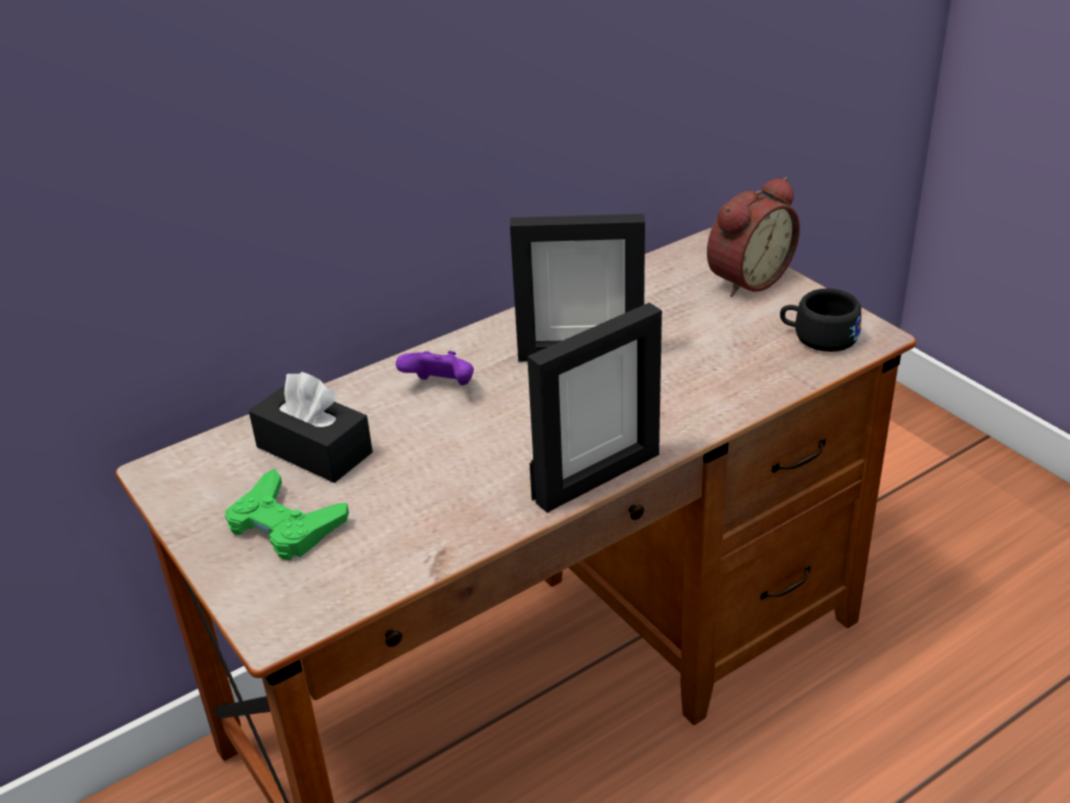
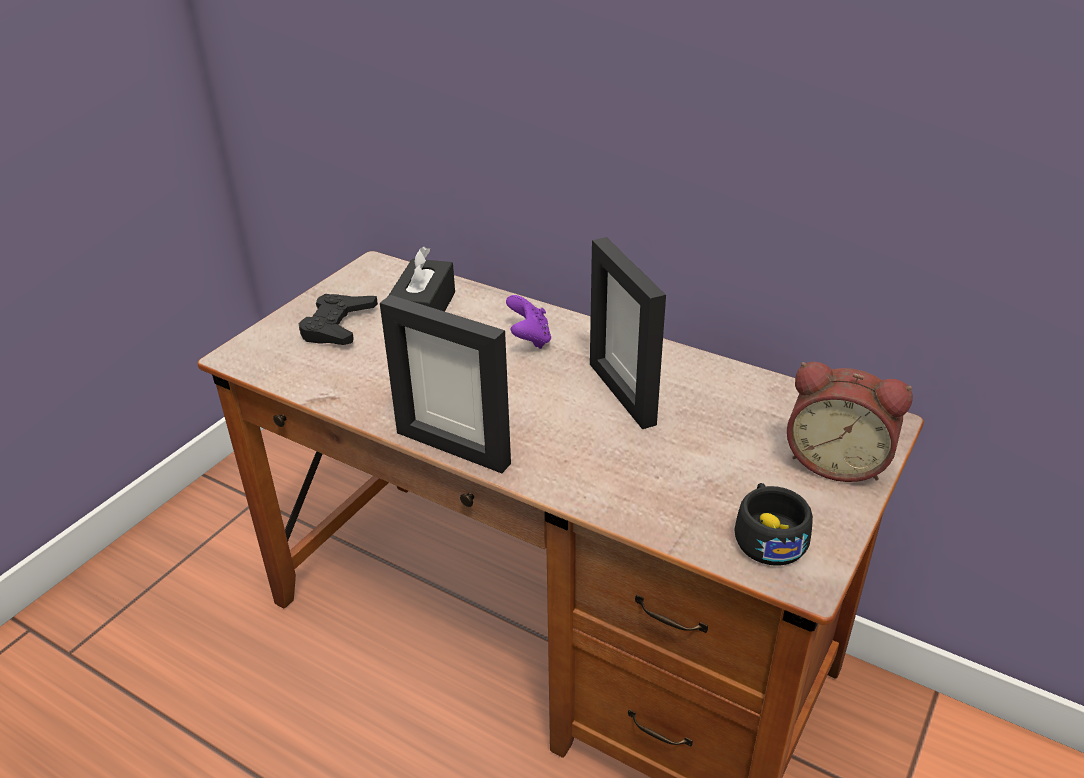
camera: 65 degrees right, 0 degrees up
(285, 525) = (338, 326): green game controller -> black game controller

